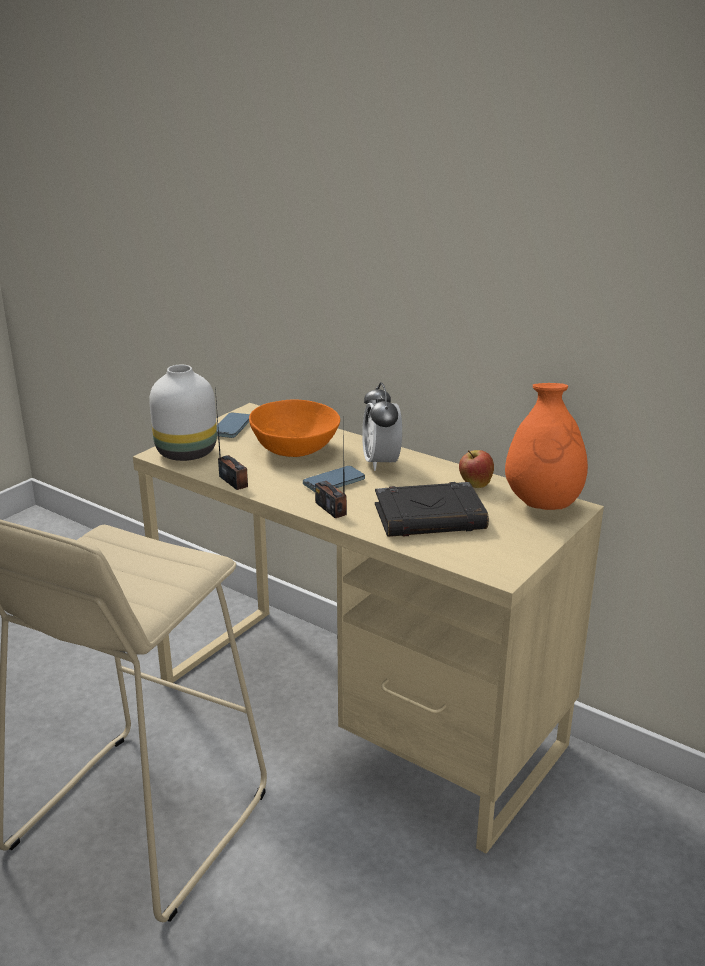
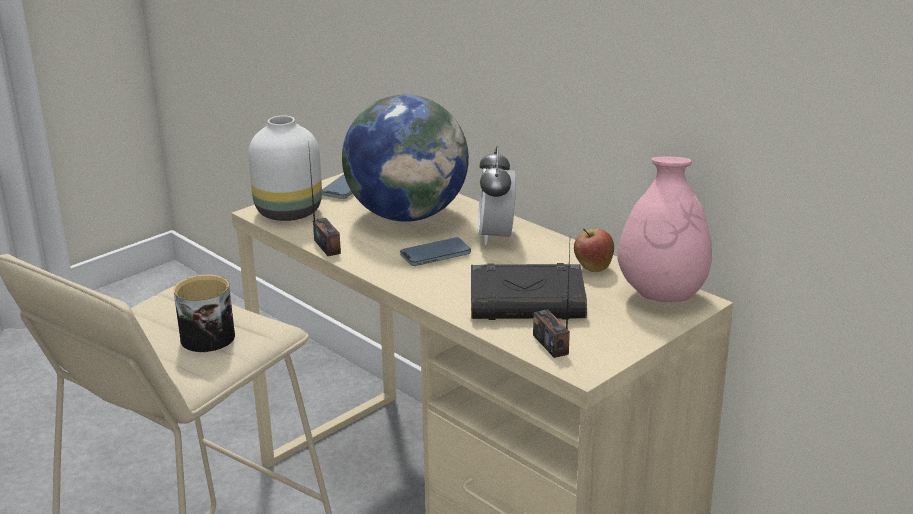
camera: 10 degrees right, 0 degrees up
(143, 570) = (205, 335): none -> mug
(295, 449) = (407, 215): orange bowl -> globe
(331, 508) = (421, 283): radio -> radio (551, 344)
(542, 504) = (661, 295): orange vase -> pink vase

